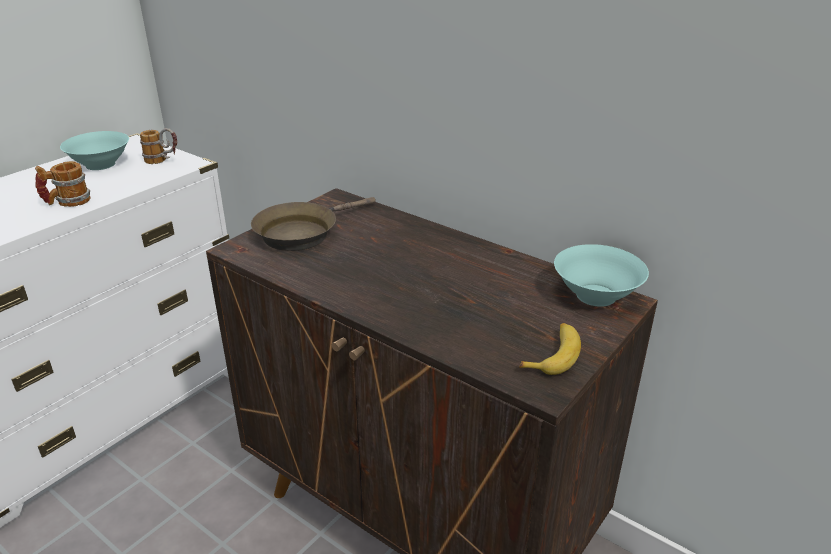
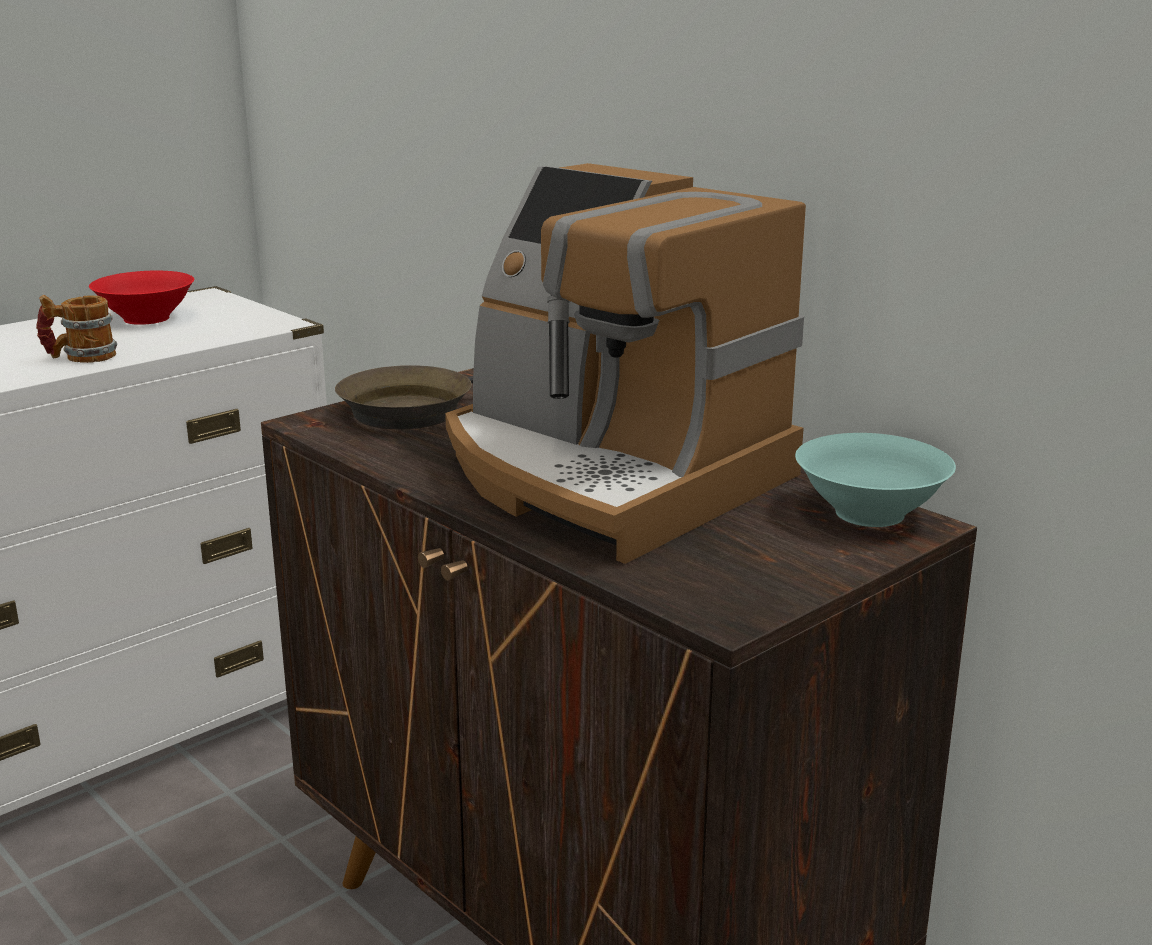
camera: 10 degrees right, 10 degrees down
(101, 164) = (147, 318): turquoise bowl -> red bowl
(163, 161) = (241, 319): mug -> none
(436, 279) = (607, 476): none -> coffee machine
(553, 355) = (761, 577): banana -> none

